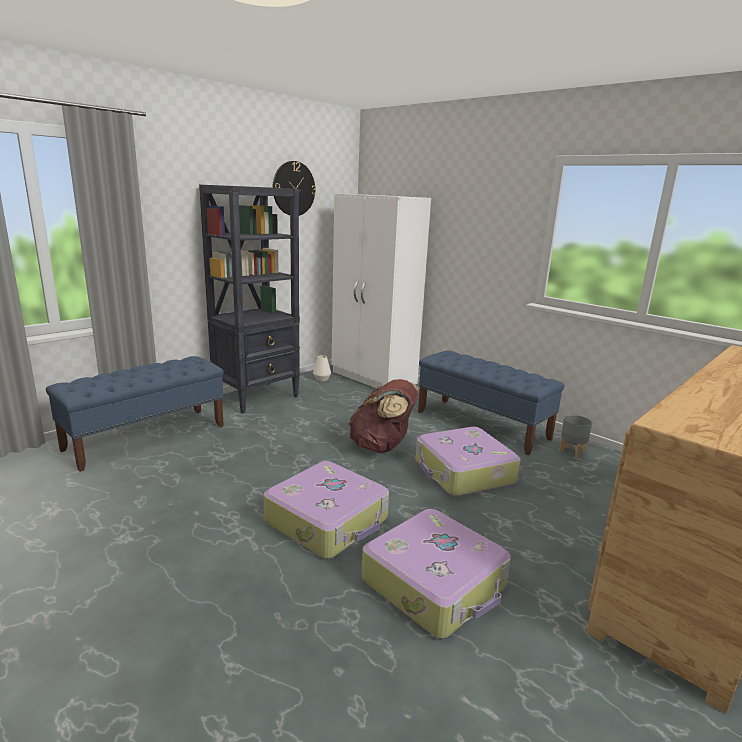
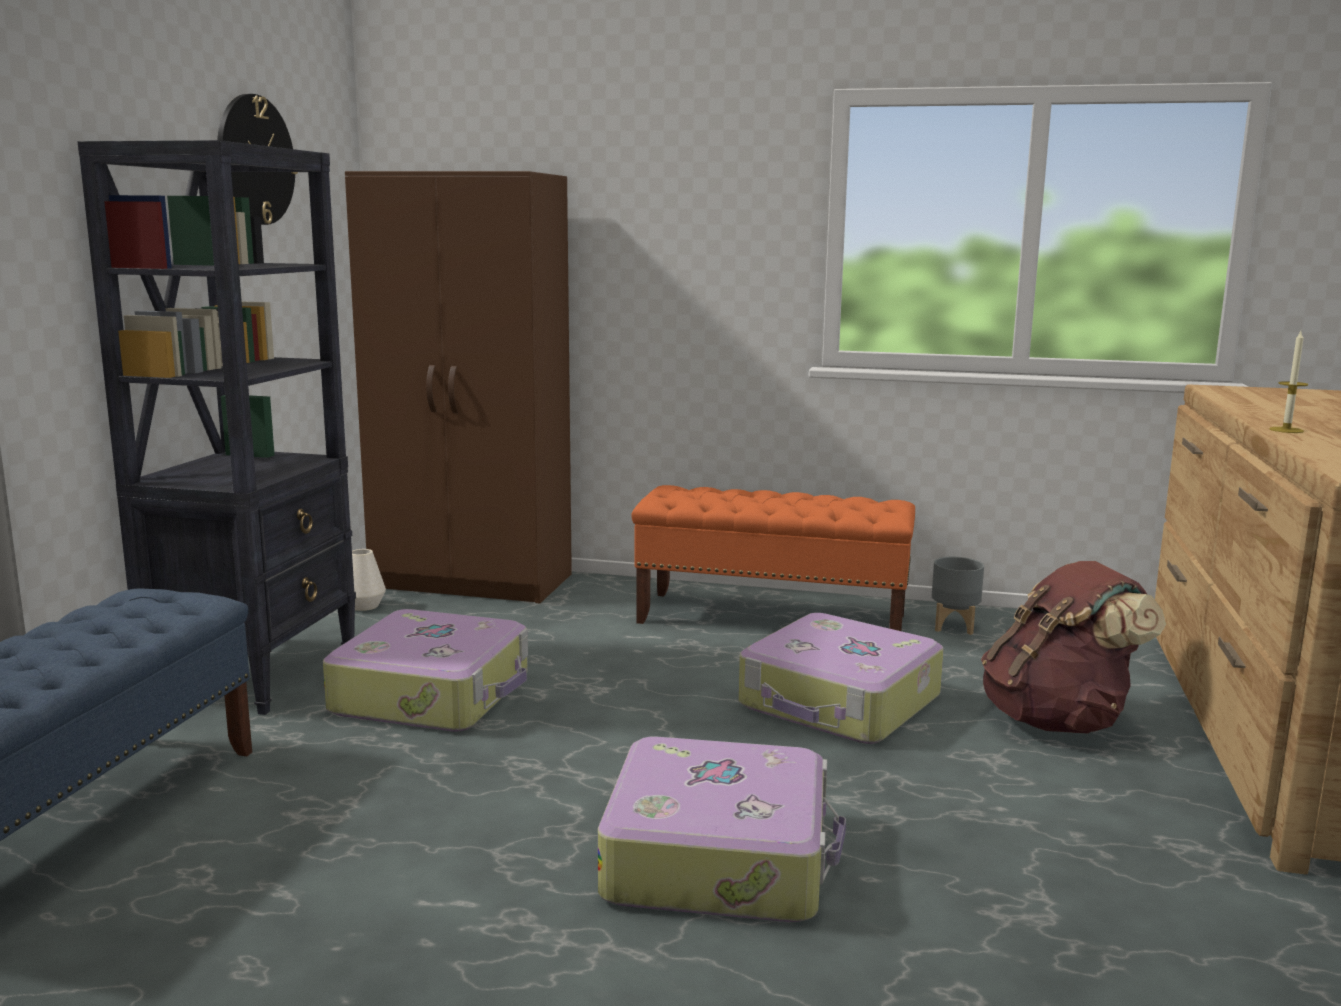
camera: 30 degrees left, 5 degrees down
(373, 378) = (474, 582): white wardrobe -> brown wardrobe
(382, 446) = (649, 699): brown backpack -> brown backpack (1059, 721)
(435, 583) = (1018, 889): suitcase -> suitcase (434, 694)
(482, 425) = (773, 619): blue bench -> orange bench
(705, 385) = (1286, 430): none -> candle

